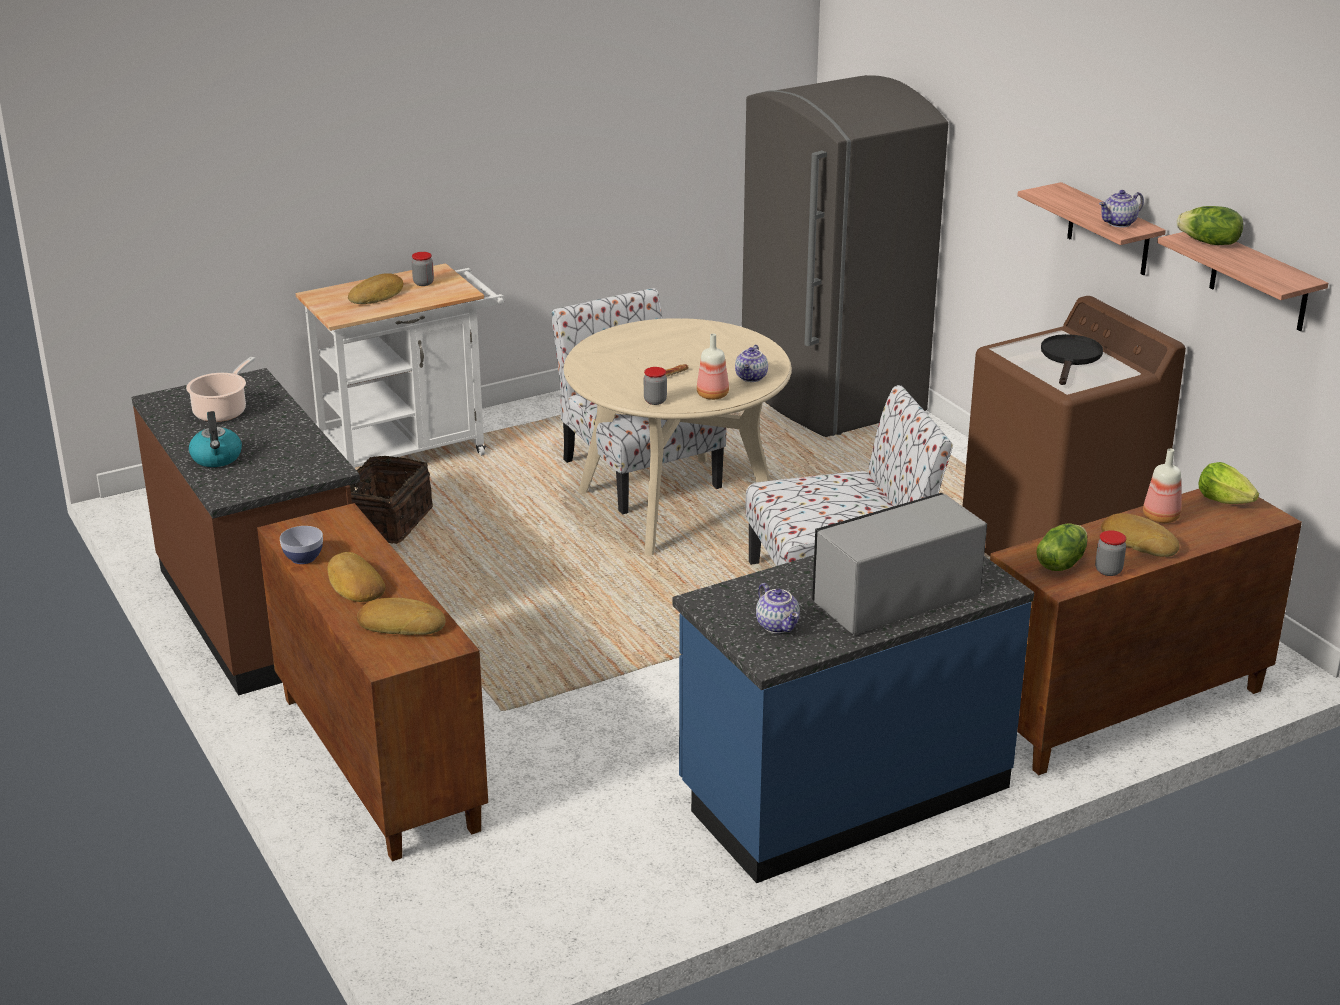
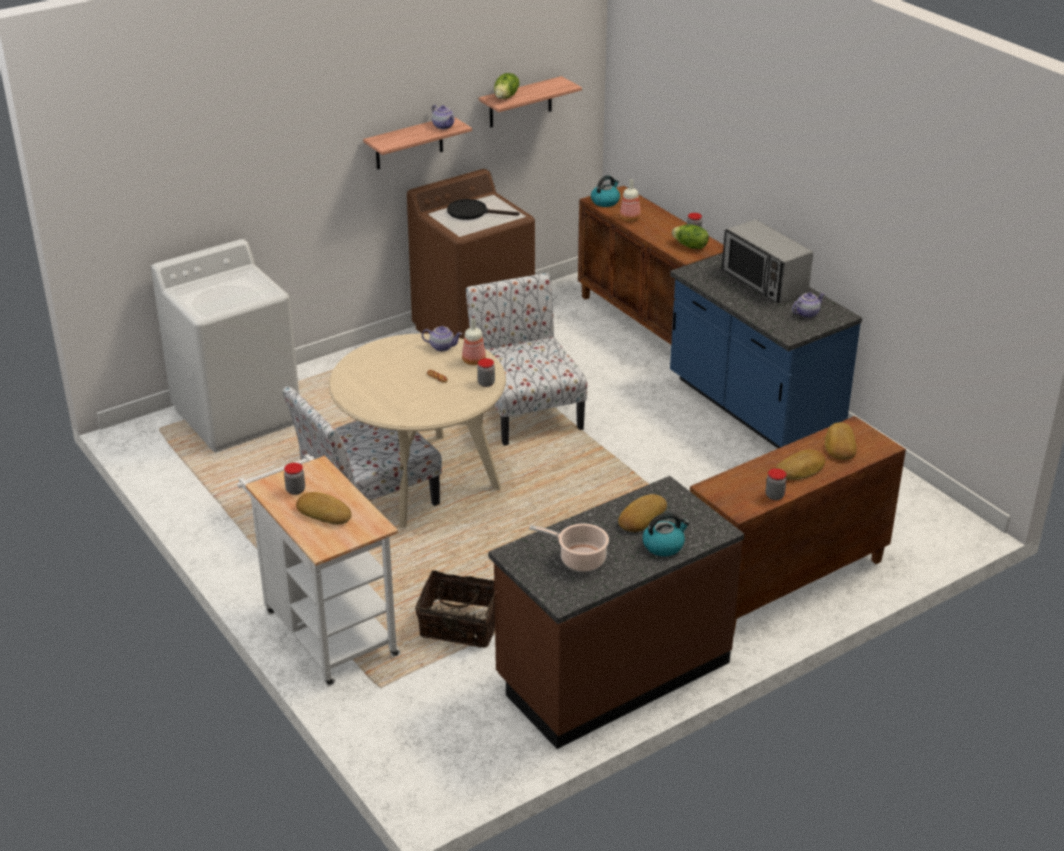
camera: 95 degrees left, 5 degrees up
(303, 558) = (774, 496): bowl -> jar
(830, 397) = (238, 416): grey fridge -> white washing machine
(1139, 541) = (659, 225): bread -> bread (641, 517)
(1224, 500) = (605, 201): lettuce -> kettle

